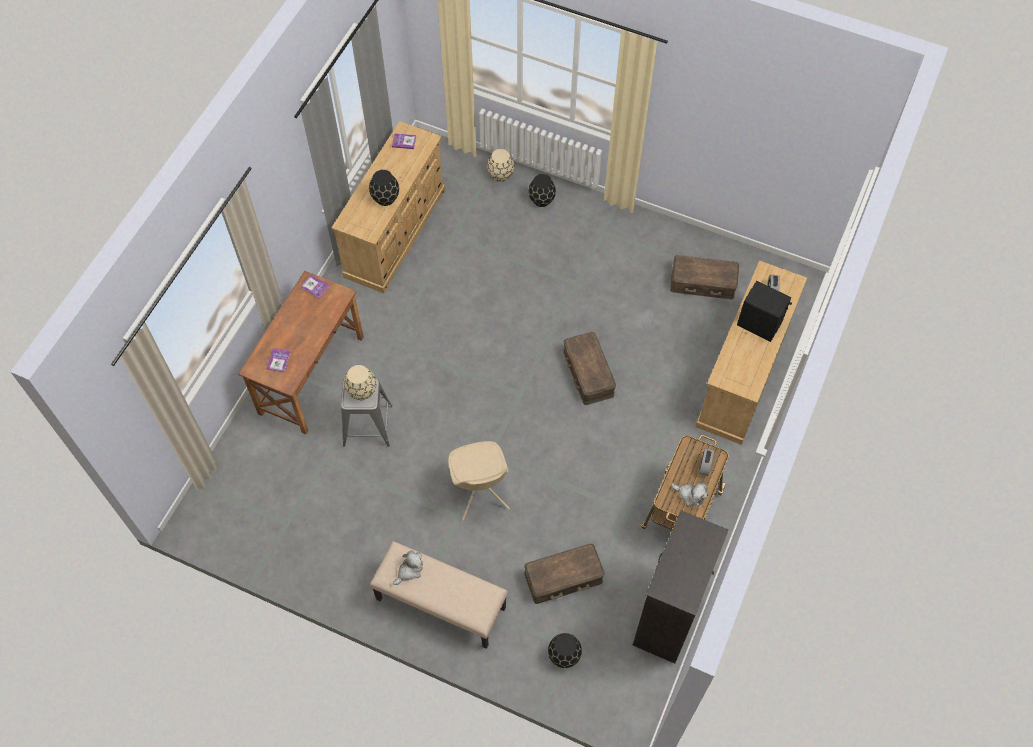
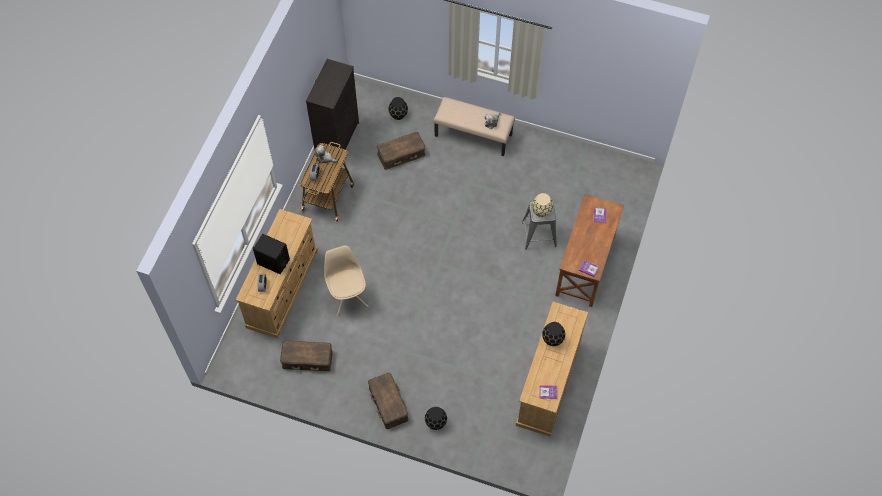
camera: 175 degrees right, 0 degrees up
(480, 494) = (457, 197): beige chair -> beige chair (347, 297)
(500, 175) = (472, 444): beige vase -> none
(589, 373) = (391, 282): brown storage box -> brown storage box (388, 403)

